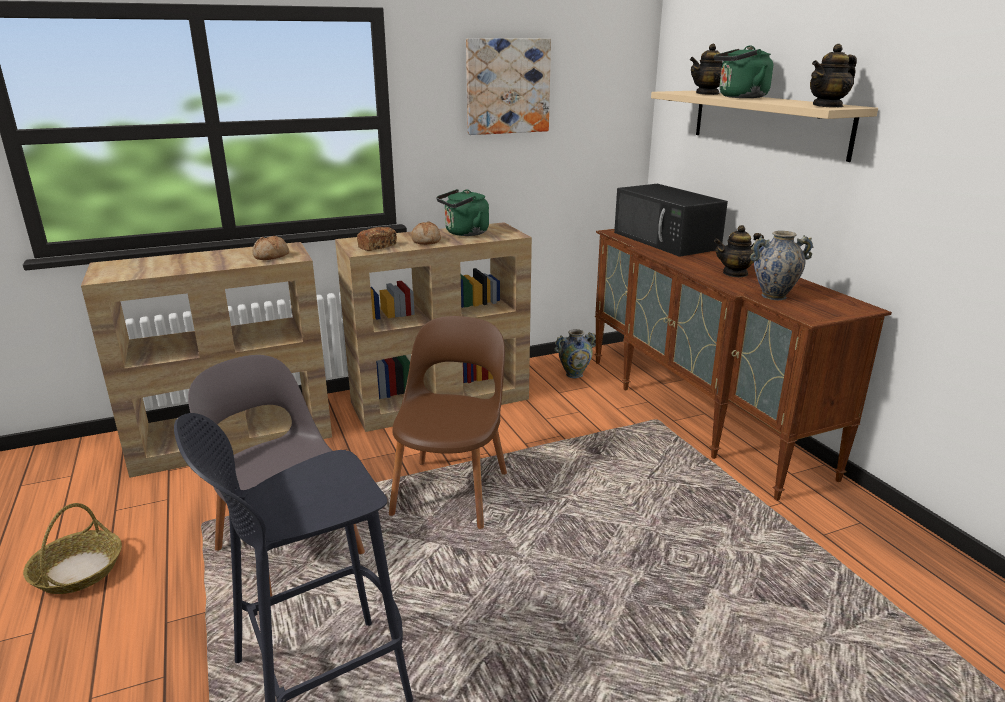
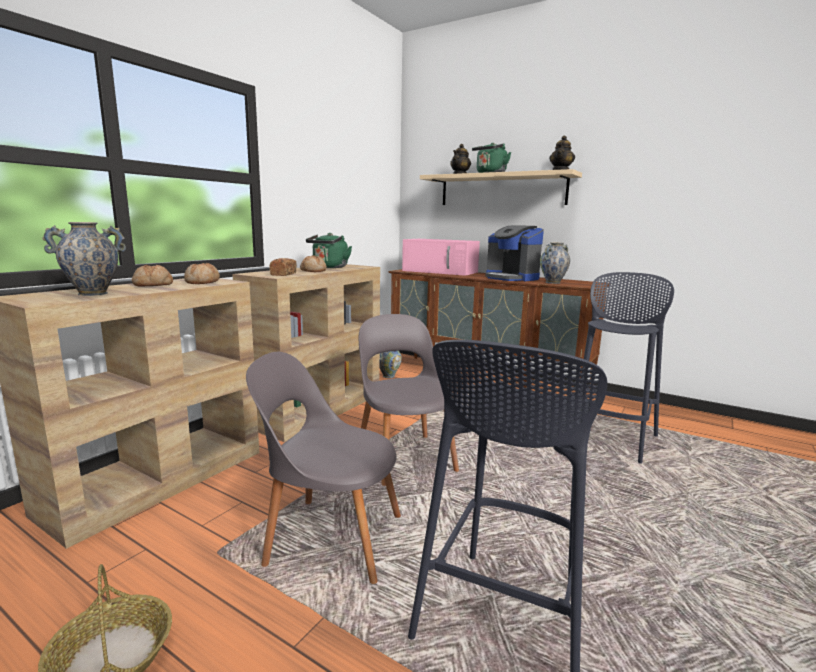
camera: 35 degrees left, 10 degrees down
(156, 268) = (93, 294): none -> vase
(224, 256) = (152, 285): none -> bread
(452, 490) = (404, 456): brown chair -> grey chair
(507, 86) = (329, 164): picture -> none
(667, 241) = (441, 271): black microwave -> pink microwave
(735, 273) = (511, 278): teapot -> coffee machine
(741, 563) = (609, 439): none -> grey stool

